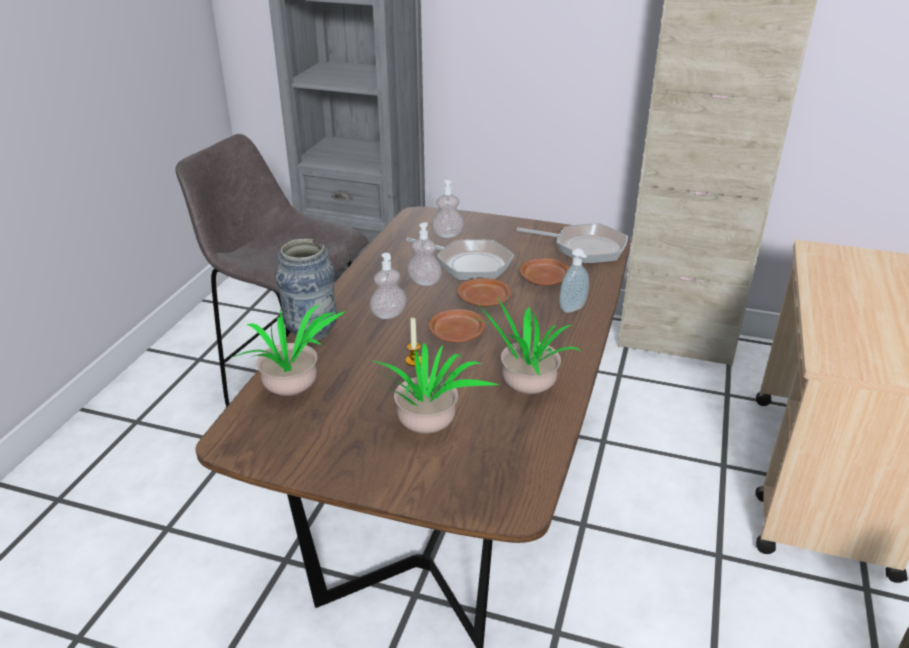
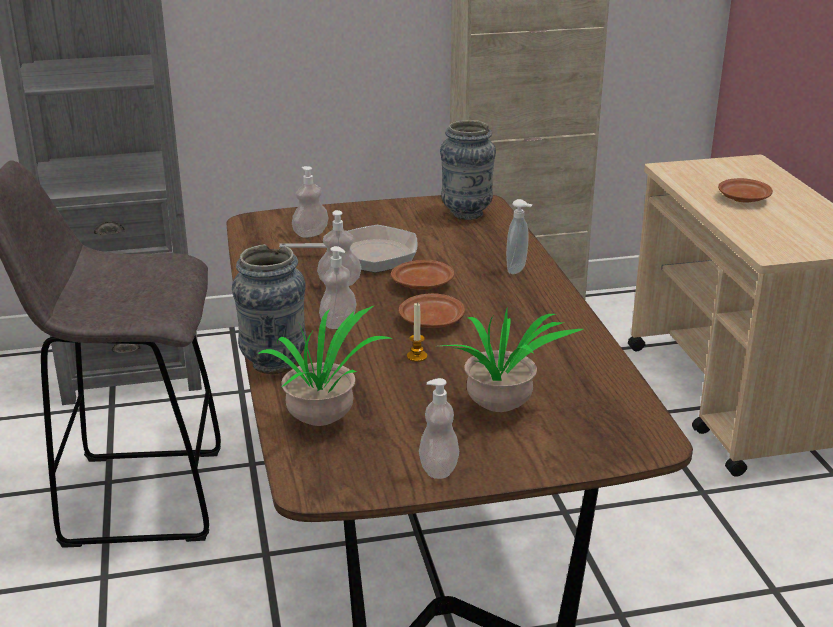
camera: 30 degrees left, 5 degrees down
(327, 462) = (438, 468): none -> soap dispenser
(524, 390) = (552, 349): potted plant -> none
(544, 279) = (460, 251): brown plate -> brown plate (743, 198)
(584, 248) = (466, 214): frying pan -> vase

